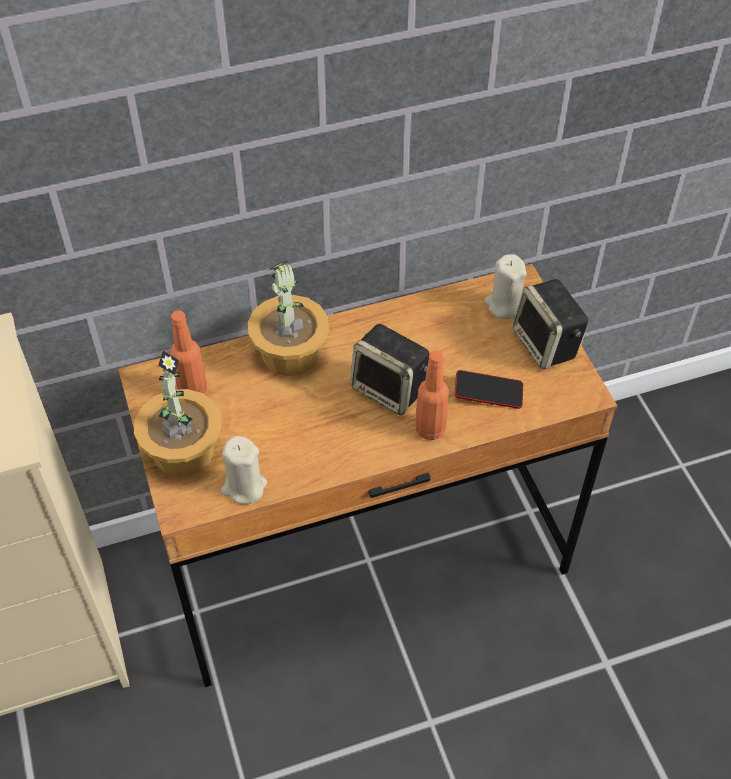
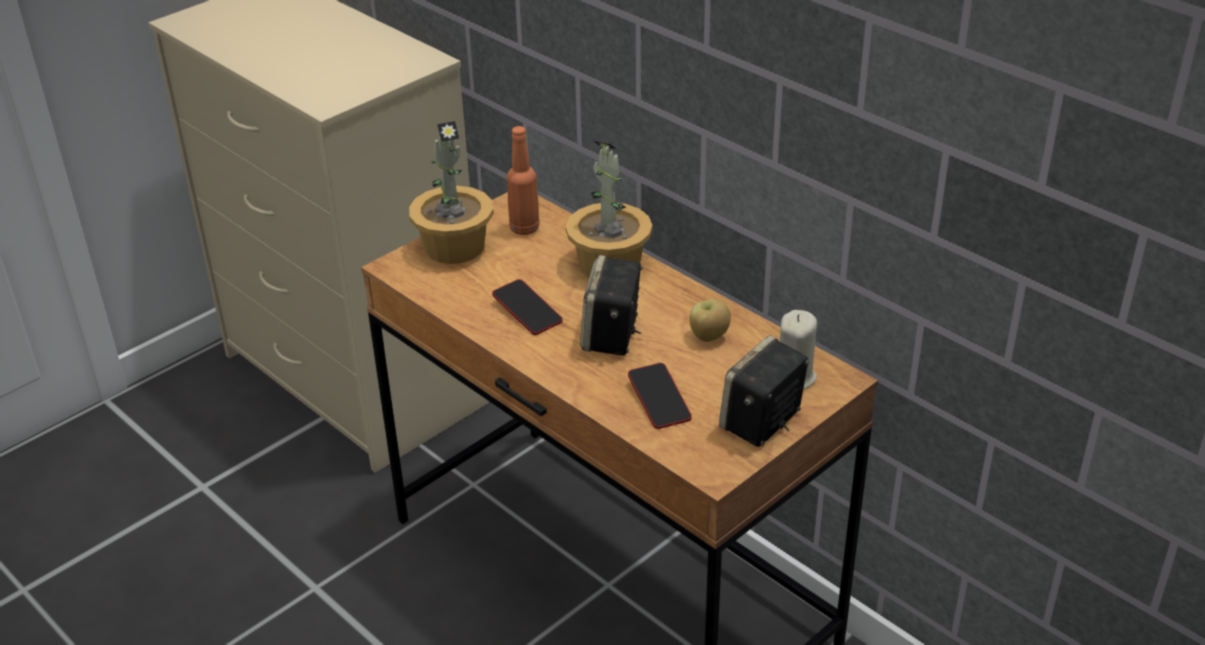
camera: 65 degrees right, 15 degrees down
(244, 487) = (437, 290): beige candle -> none
(320, 433) = (527, 311): none -> phone
(428, 332) = (708, 337): none -> apple
(430, 429) = (581, 376): orange bottle -> none

